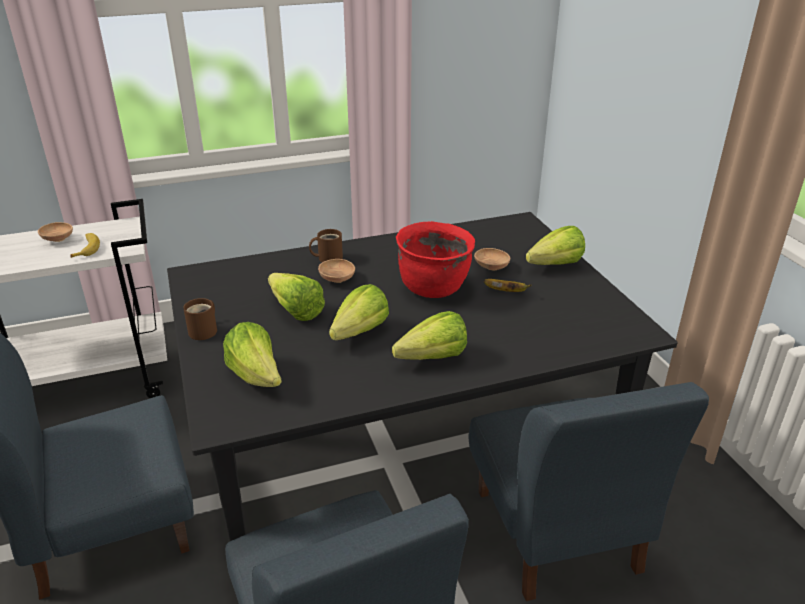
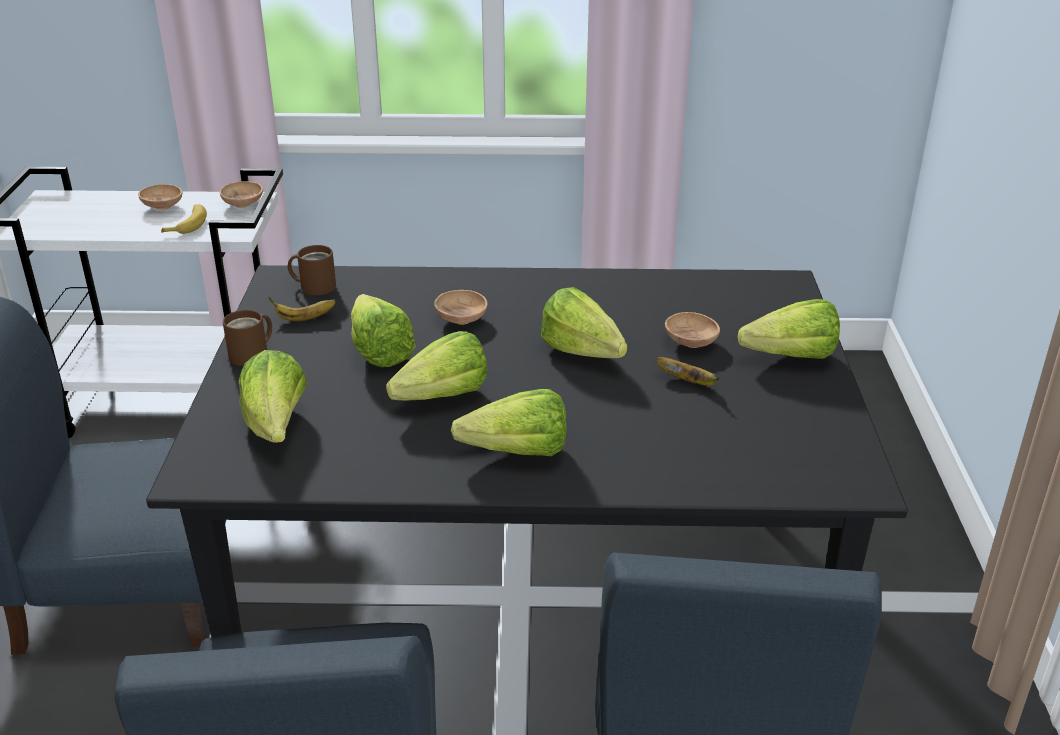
camera: 20 degrees right, 0 degrees up
(120, 228) = (243, 204): none -> brown bowl
(227, 298) = (304, 318): none -> banana
(328, 258) = (468, 288): brown mug -> brown mug (315, 286)
(434, 288) = (586, 356): red cooking pot -> lettuce

